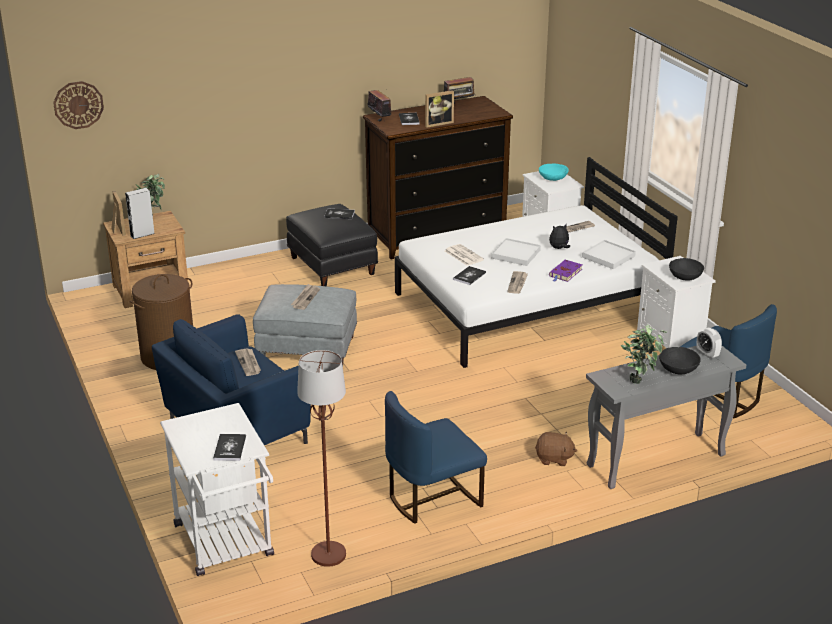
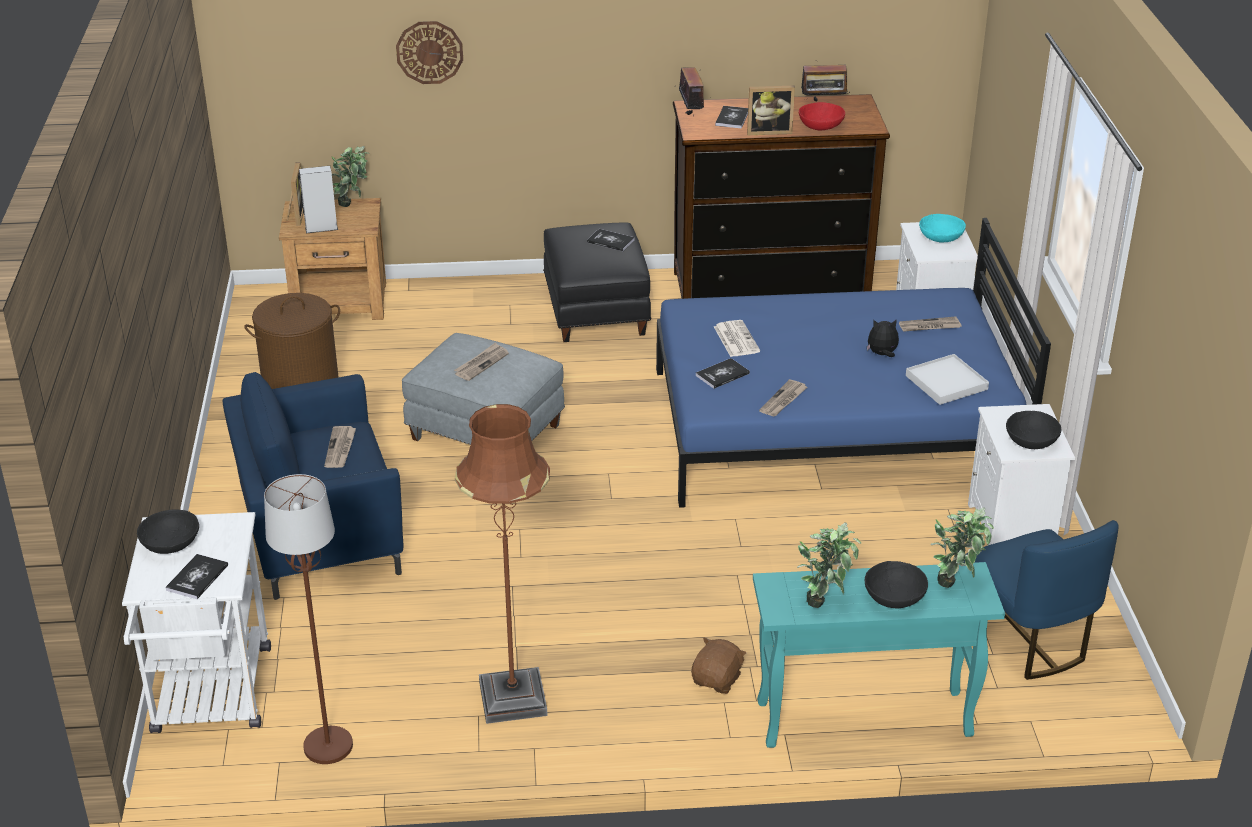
camera: 20 degrees right, 5 degrees up
(78, 105) = (256, 39): wall clock -> wall clock (429, 52)
(194, 433) = (170, 544): none -> black bowl
(432, 498) = (513, 698): blue chair -> brown floor lamp
(468, 117) = (821, 126): none -> red bowl
(515, 254) = (812, 351): white tray -> none
(528, 305) = (833, 427): white bed -> blue bed
(554, 459) = (717, 680): brown plush toy -> brown plush toy turned 90 degrees counterclockwise
(565, 273) = (864, 397): purple book -> none
(655, 461) = (862, 719): grey console table -> turquoise console table
(707, 354) = (956, 582): alarm clock -> potted plant

